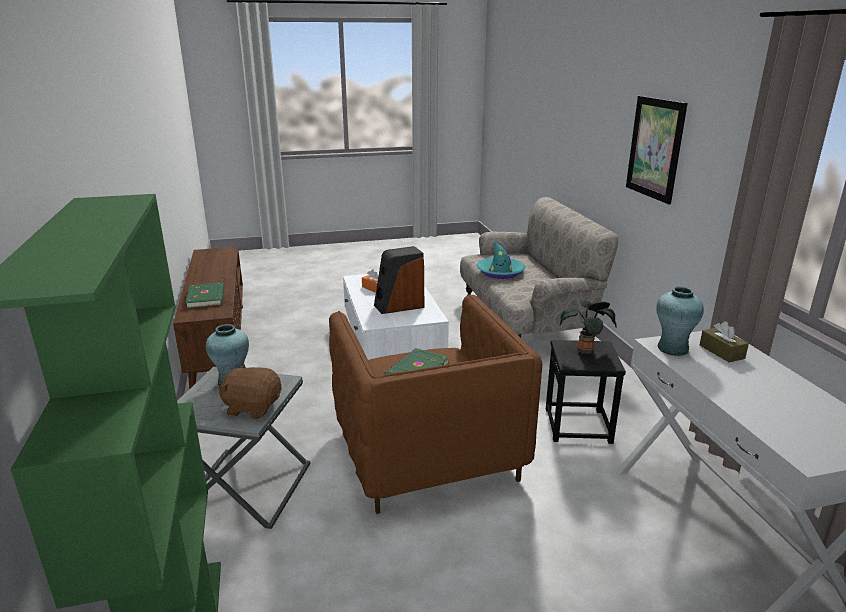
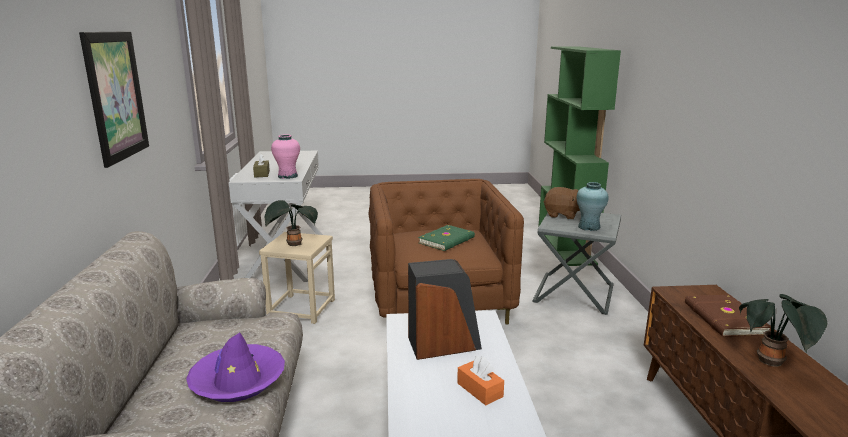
camera: 170 degrees left, 5 degrees down
(207, 297) = (723, 319): green book -> brown book
(212, 278) = (772, 363): none -> potted plant
(500, 272) = (238, 381): turquoise hat -> purple hat
(578, 425) = (301, 308): black stool -> beige stool
(672, 348) = (288, 176): turquoise vase -> pink vase

